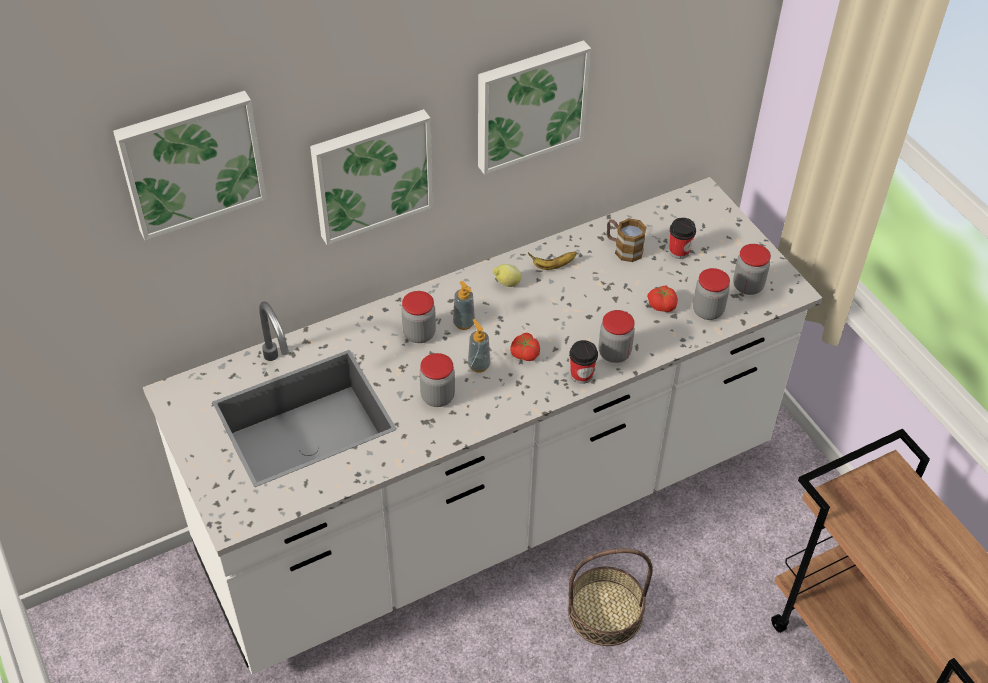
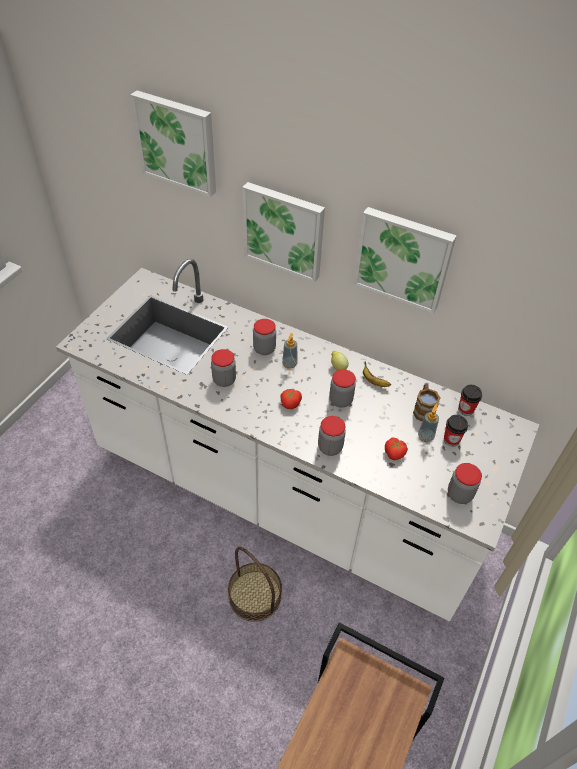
camera: 55 degrees right, 0 degrees up
(478, 365) = (263, 386): soap dispenser -> soap dispenser (425, 436)
(581, 375) = (297, 439): cup -> cup (466, 409)
(707, 311) = (413, 481): jar -> jar (340, 400)

